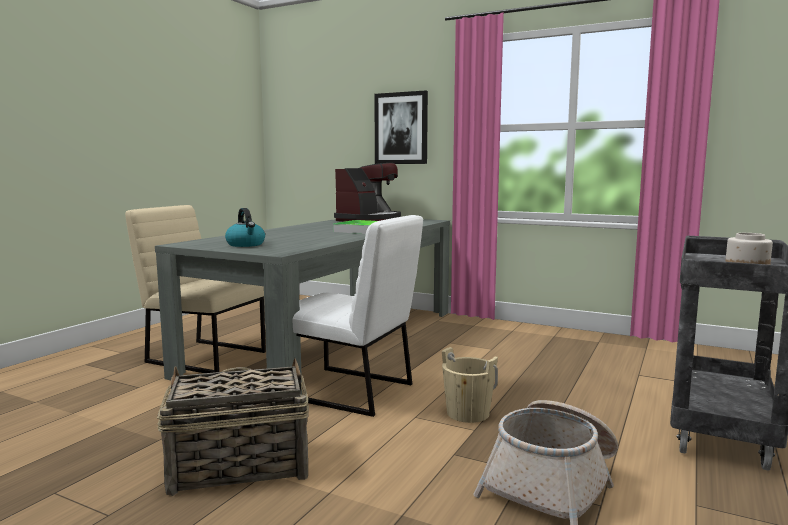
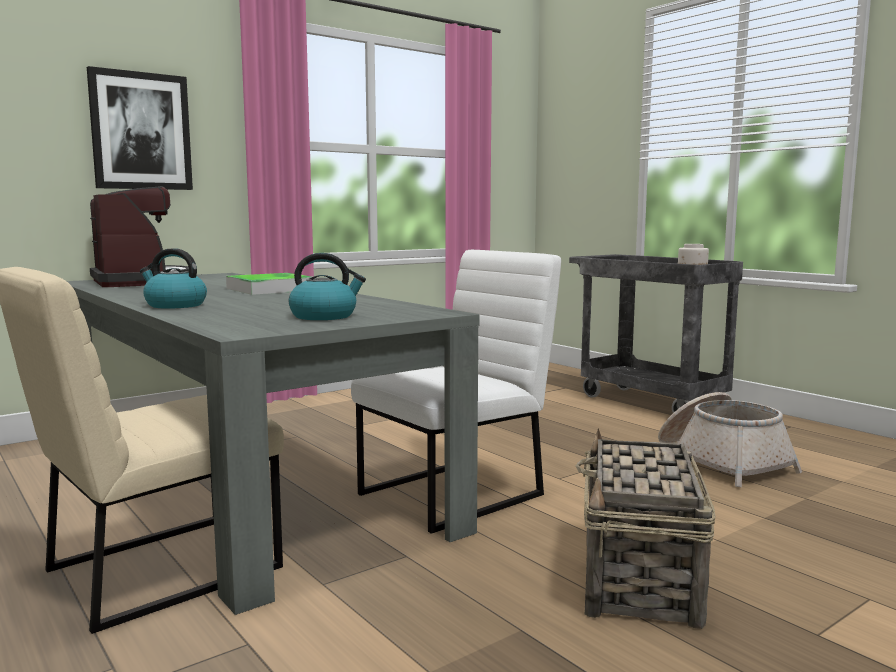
camera: 65 degrees left, 0 degrees up
(272, 231) = (174, 305): none -> kettle
(468, 413) = (567, 458): beige bucket -> none

